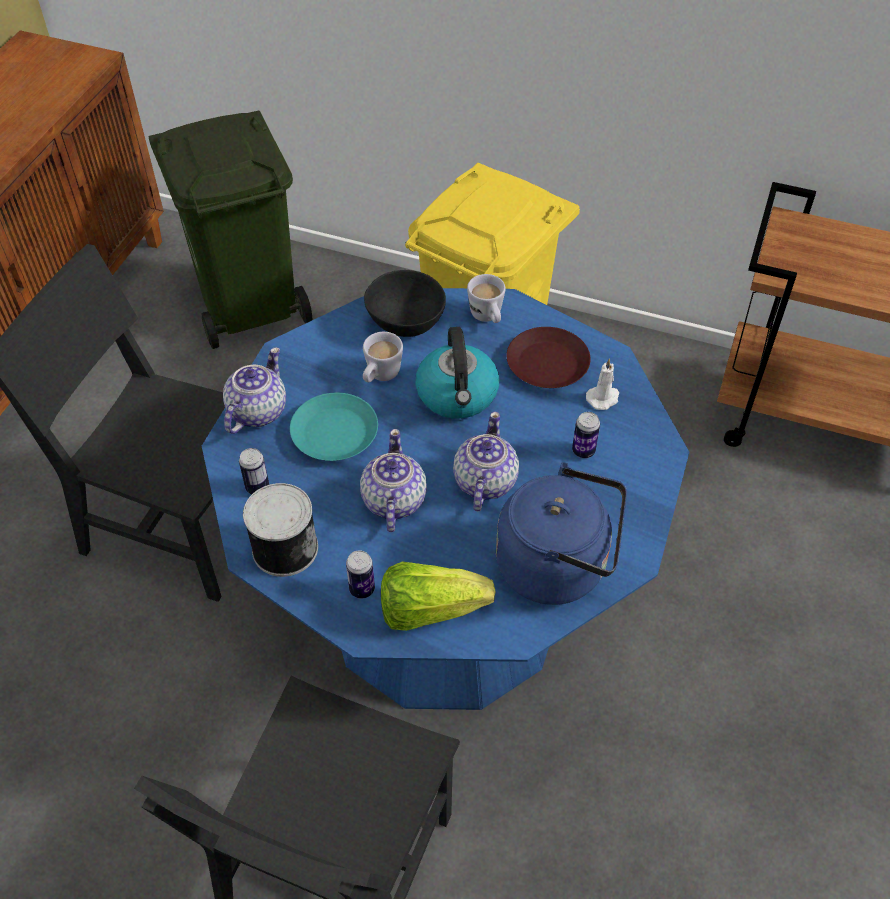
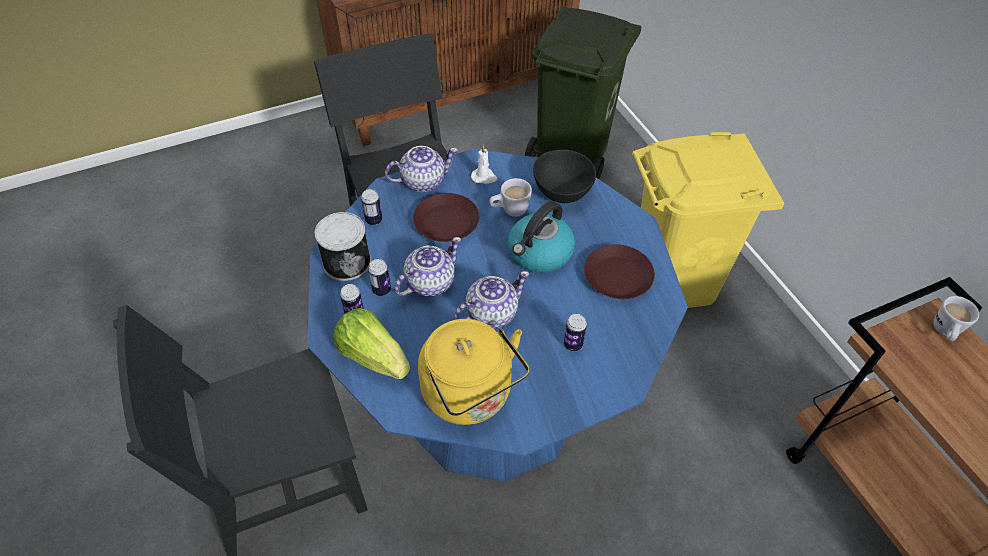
camera: 45 degrees right, 0 degrees up
(335, 433) = (446, 223): turquoise plate -> brown plate
(357, 545) = (382, 290): none -> can
(487, 318) = (615, 223): white mug -> white mug (944, 332)
(558, 565) = (471, 396): blue kettle -> yellow kettle
(603, 398) = (627, 324): white candle -> white candle (484, 177)

